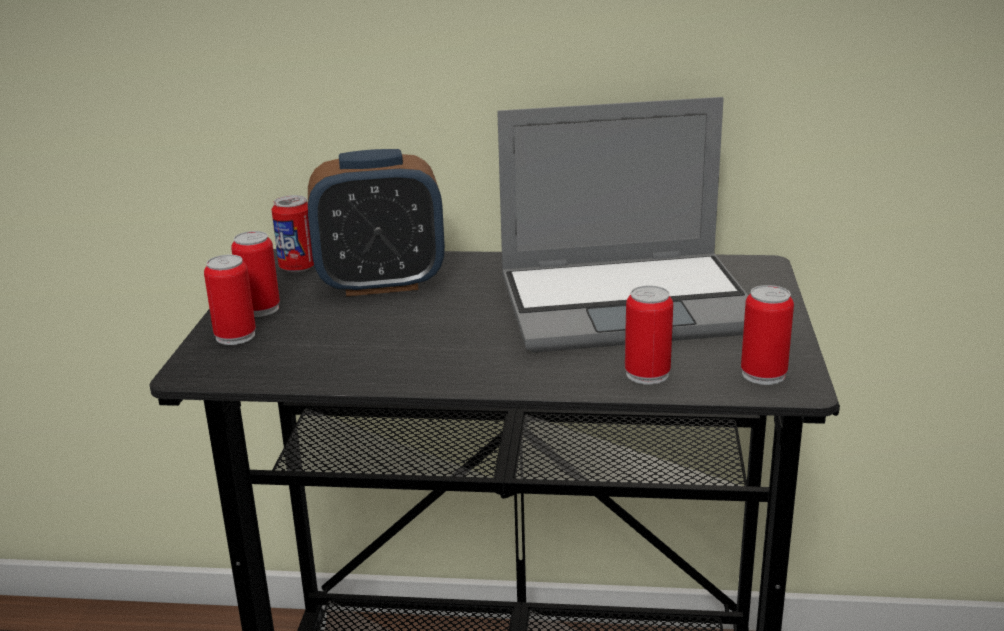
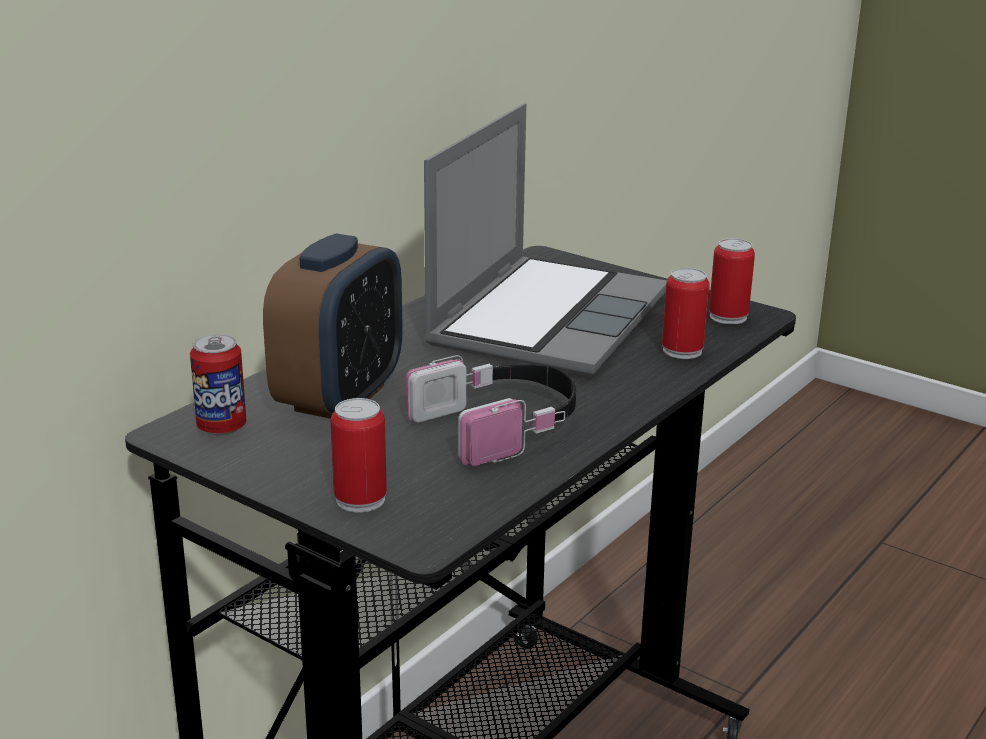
camera: 60 degrees left, 0 degrees up
(260, 309) = (307, 471): can -> none
(396, 346) = (500, 427): none -> headphones

